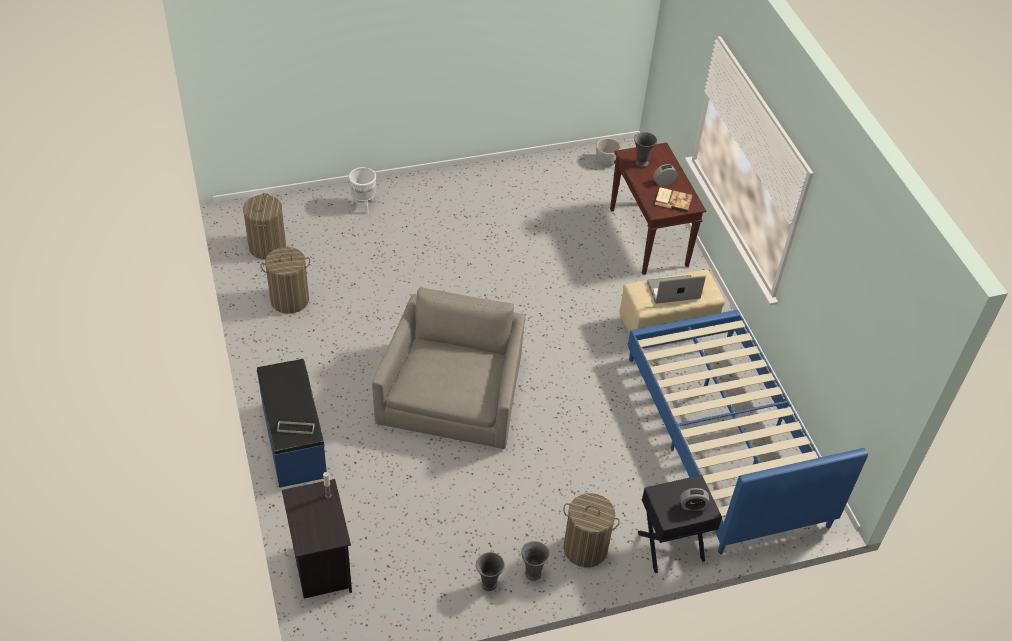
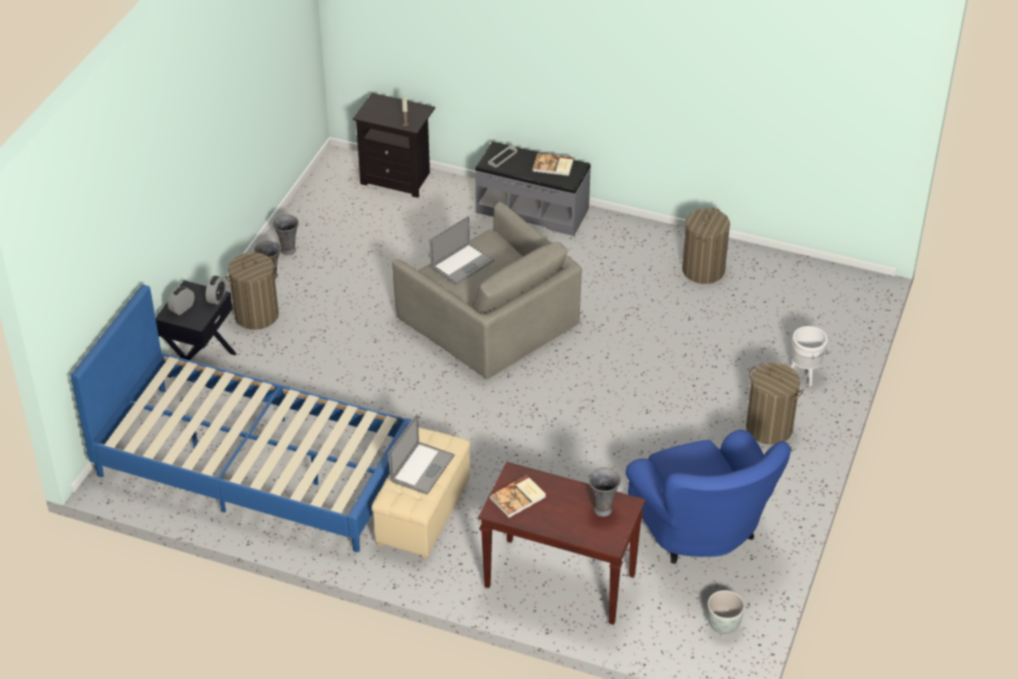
camera: 130 degrees right, 5 degrees down
(267, 247) = (793, 284): laundry basket -> laundry basket (769, 428)
(281, 387) = (553, 166): none -> book
(293, 440) = (532, 210): blue bench -> grey bench
(454, 384) = (462, 264): none -> laptop
(548, 197) = (701, 532): none -> blue armchair
(663, 182) = (554, 509): alarm clock -> alarm clock (217, 298)

